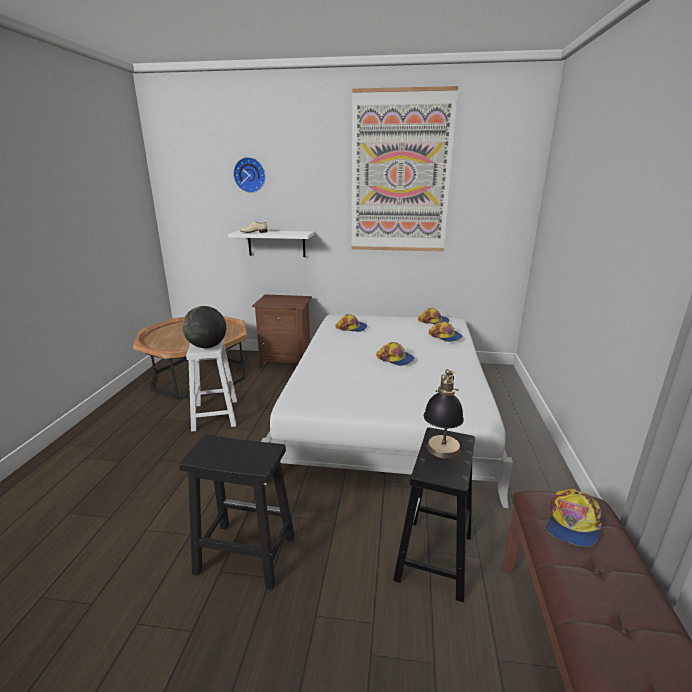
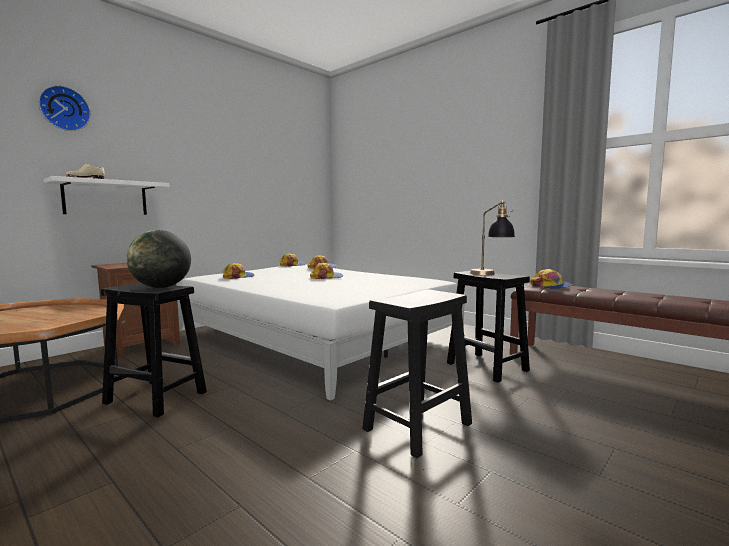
camera: 55 degrees left, 15 degrees down
(215, 414) = (154, 397): white stool -> black stool
(400, 174) = (239, 136): picture -> none

